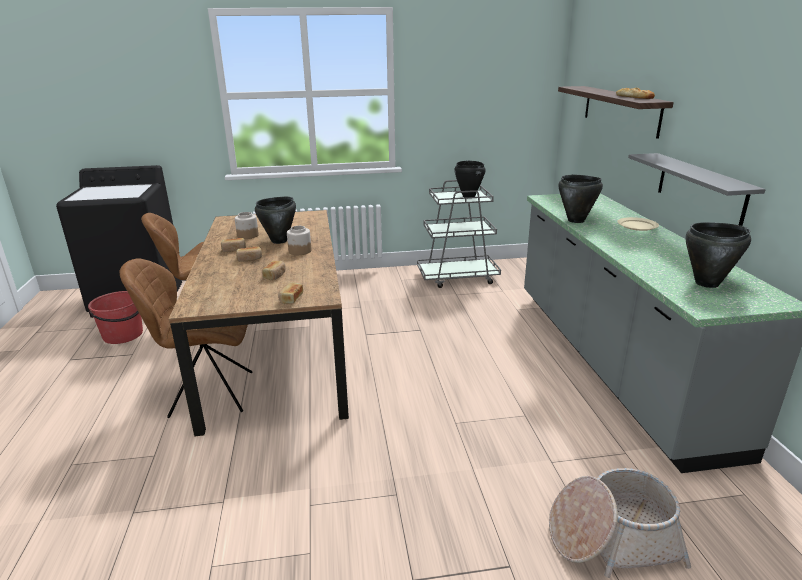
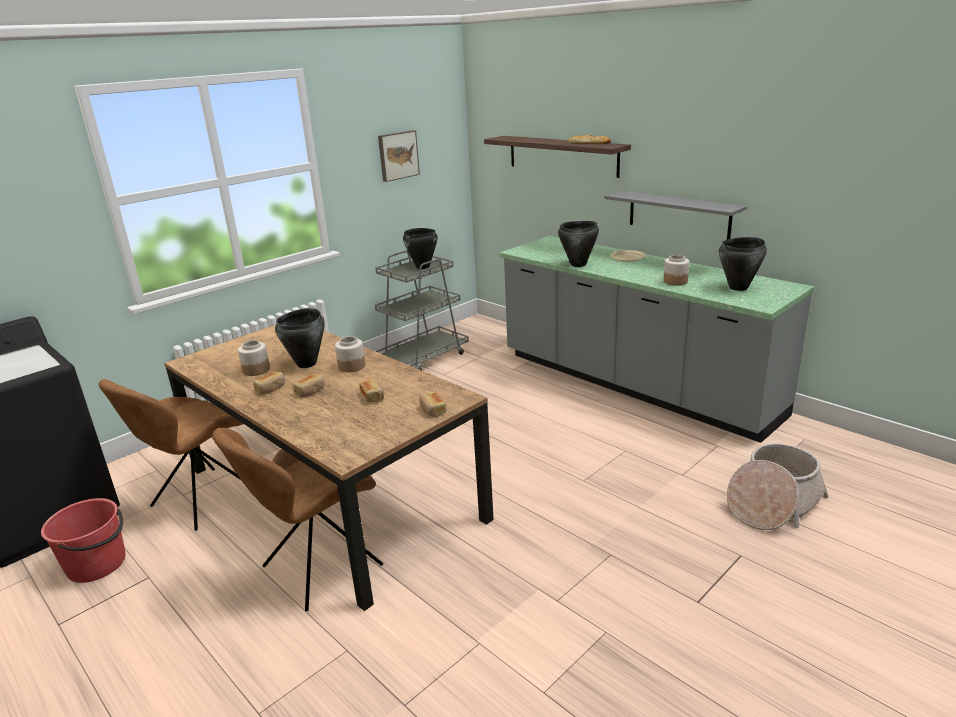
camera: 35 degrees left, 0 degrees up
(478, 93) = (397, 155): none -> picture
(644, 258) = (675, 281): none -> jar

